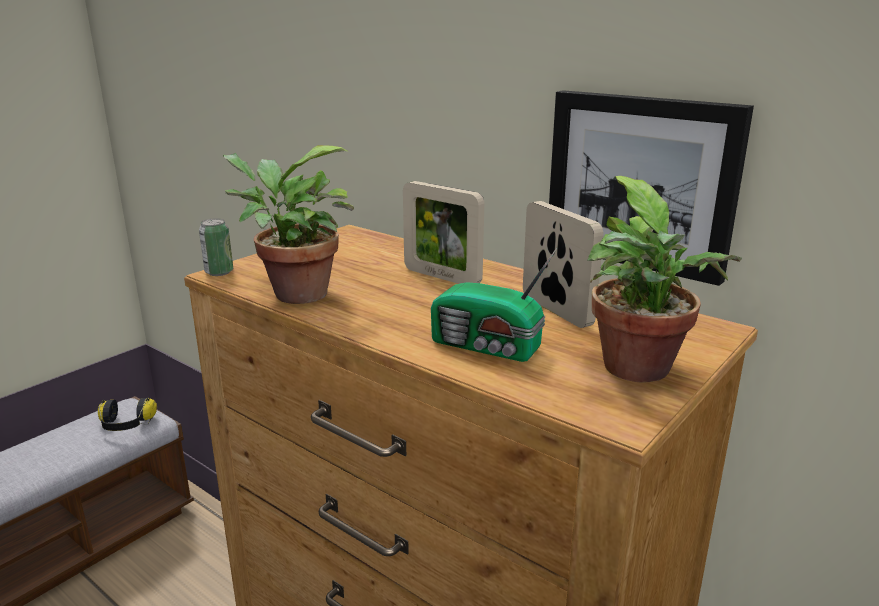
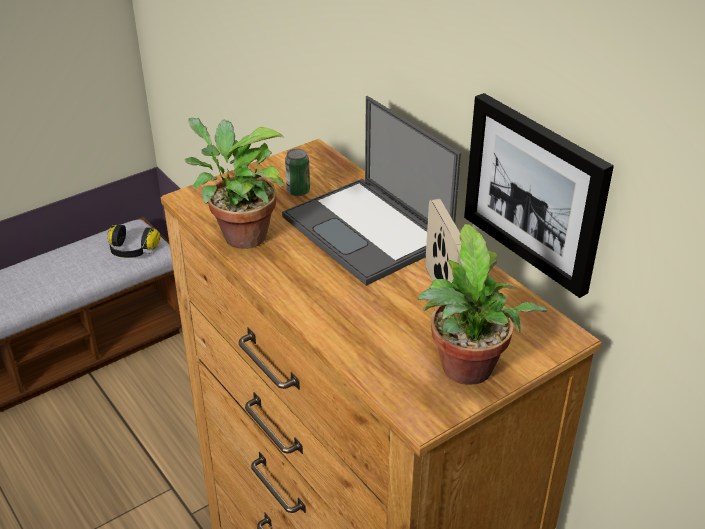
camera: 15 degrees right, 15 degrees up
(219, 272) = (188, 196): can -> can (298, 191)
(442, 277) = (368, 231): picture frame -> laptop
(487, 347) = (365, 325): radio -> none

